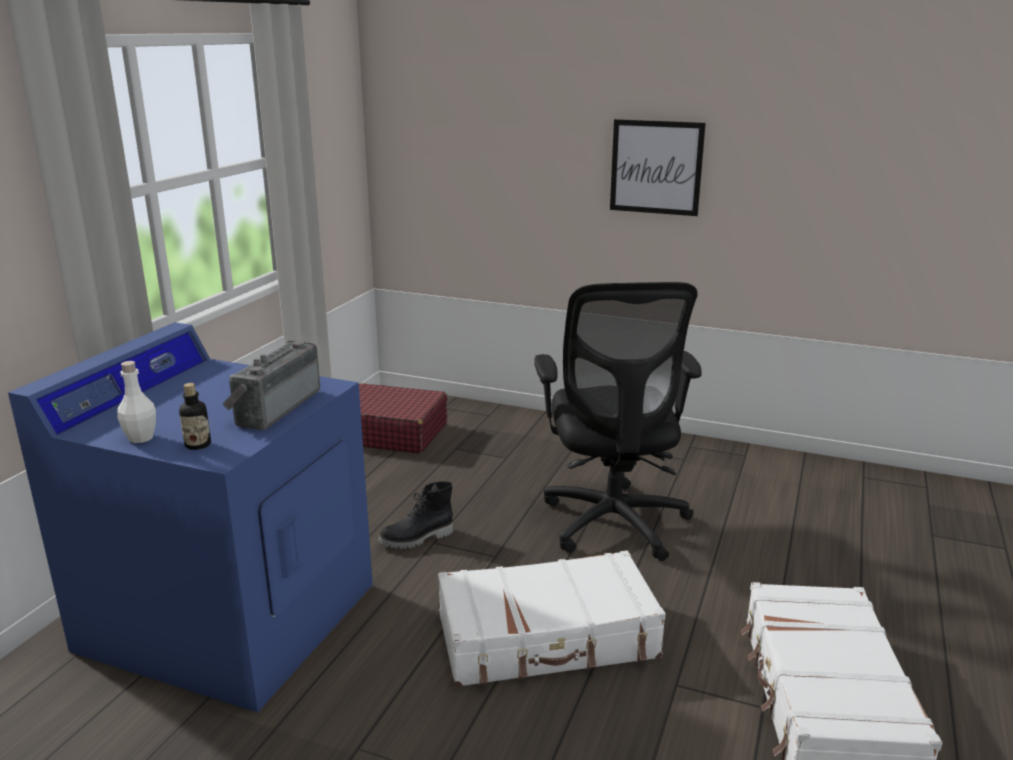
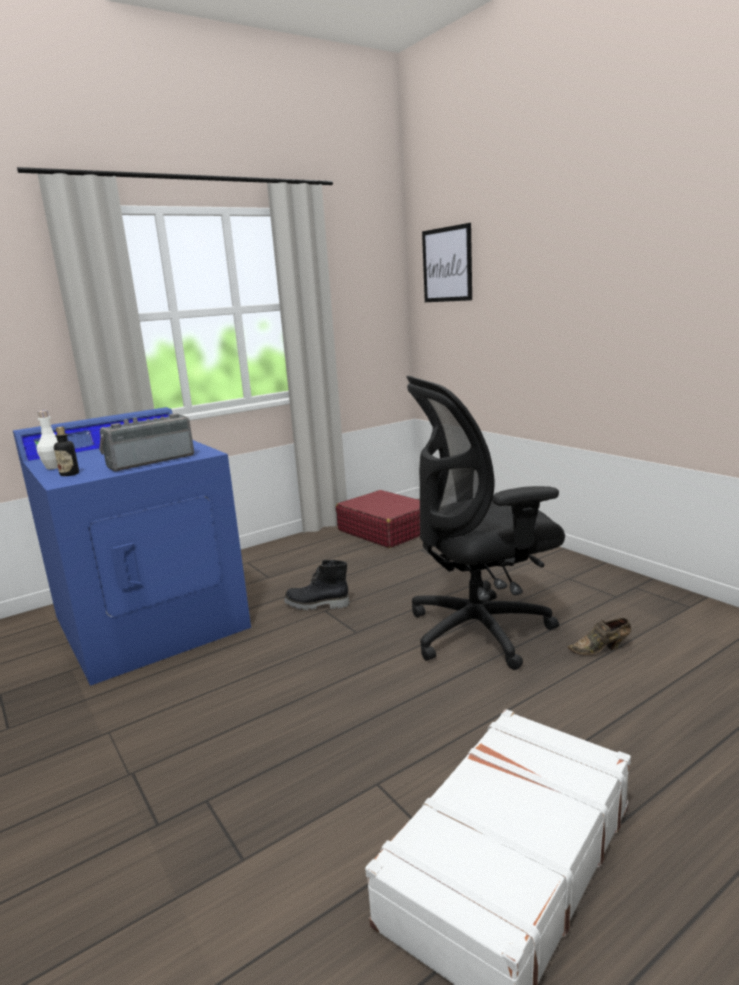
camera: 35 degrees right, 5 degrees down
(548, 638) = (320, 705): white suitcase -> none
(610, 518) = (485, 628): black office chair -> black office chair turned 45 degrees clockwise
(656, 167) = (614, 298): picture -> picture (447, 264)
(720, 511) = (601, 649): none -> brown shoe

